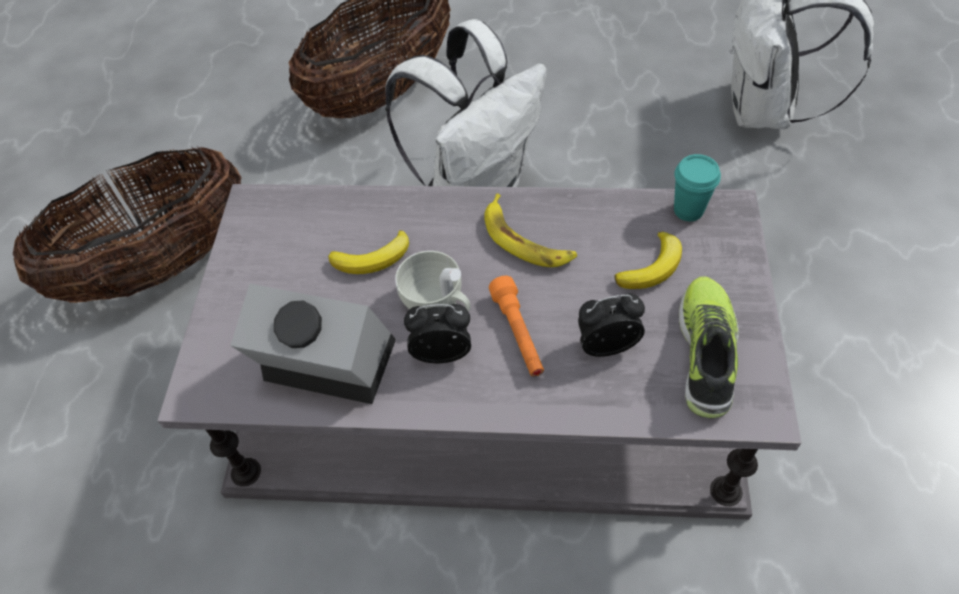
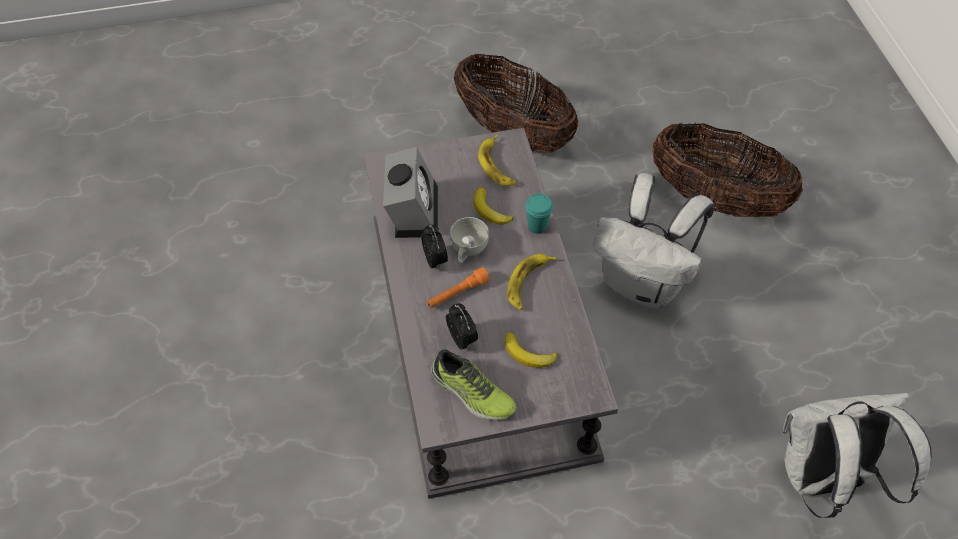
camera: 70 degrees right, 0 degrees up
(289, 231) = (497, 165): none -> banana
(688, 210) = (583, 369): turquoise cup -> turquoise cup (537, 226)
(707, 352) = (472, 393): shoe -> shoe turned 45 degrees clockwise

